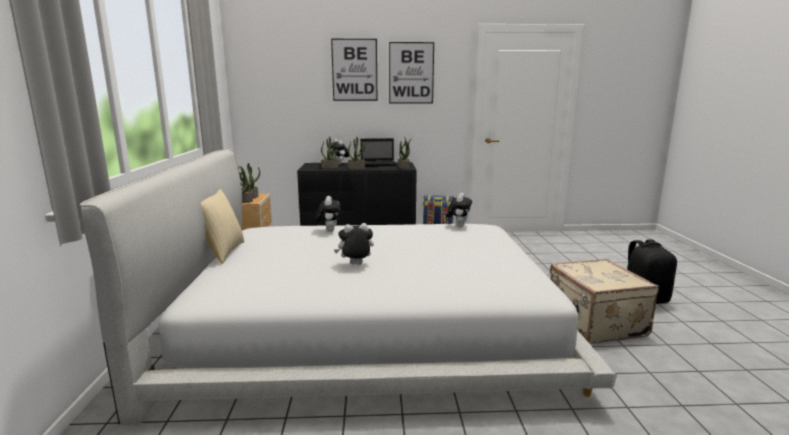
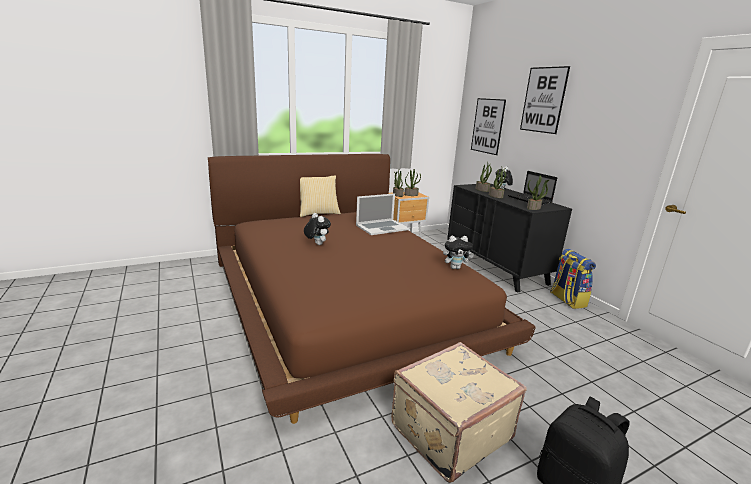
camera: 65 degrees right, 5 degrees up
(328, 230) = (382, 227): plush toy -> laptop
(367, 325) = (346, 300): white bed -> brown bed
(411, 73) = (596, 106): picture -> picture (487, 126)

